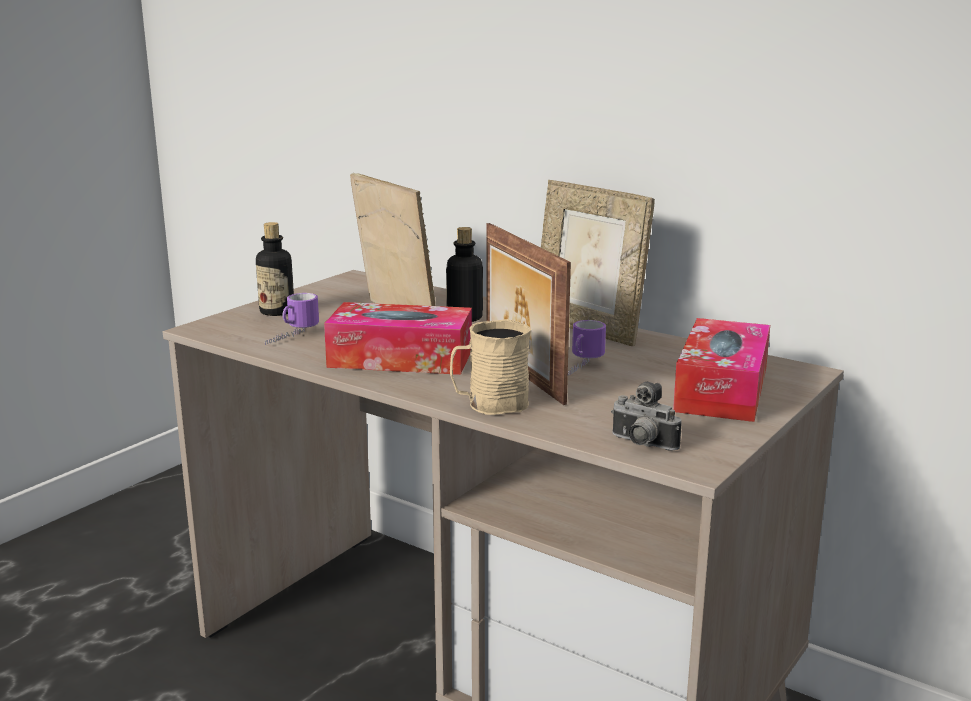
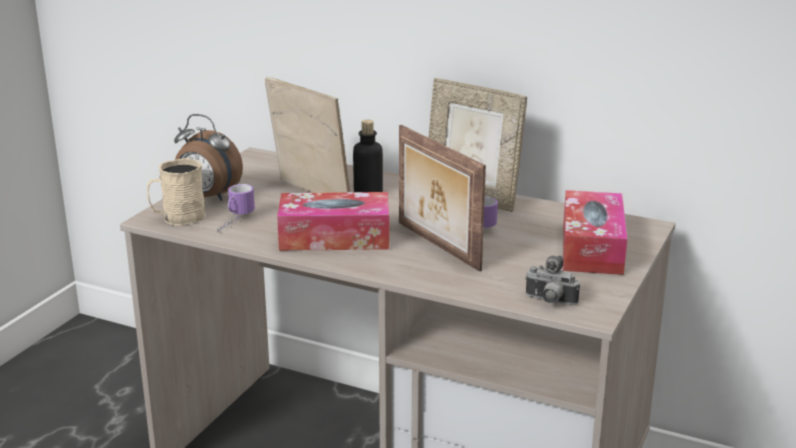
camera: 10 degrees left, 5 degrees up
(277, 311) = (208, 197): bottle -> alarm clock
(489, 404) = (423, 275): beige mug -> beige mug (178, 218)

